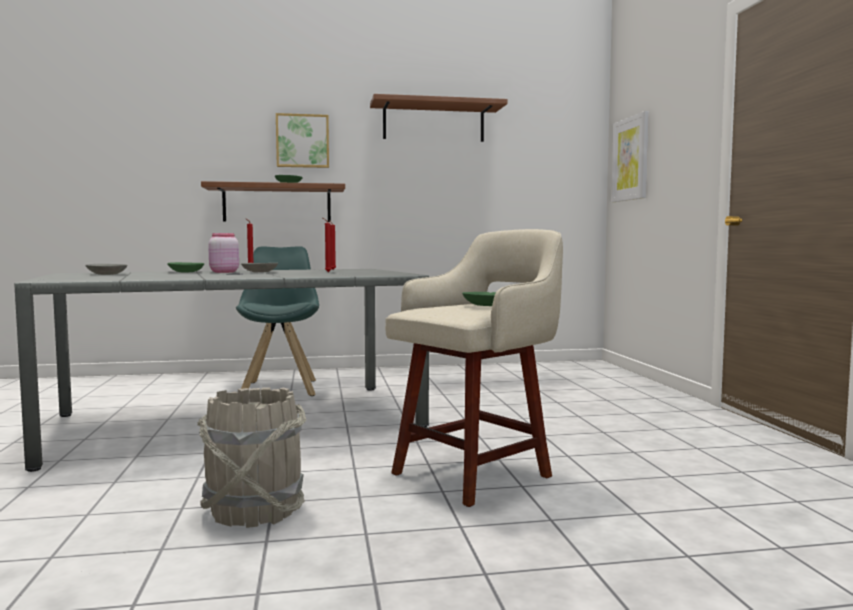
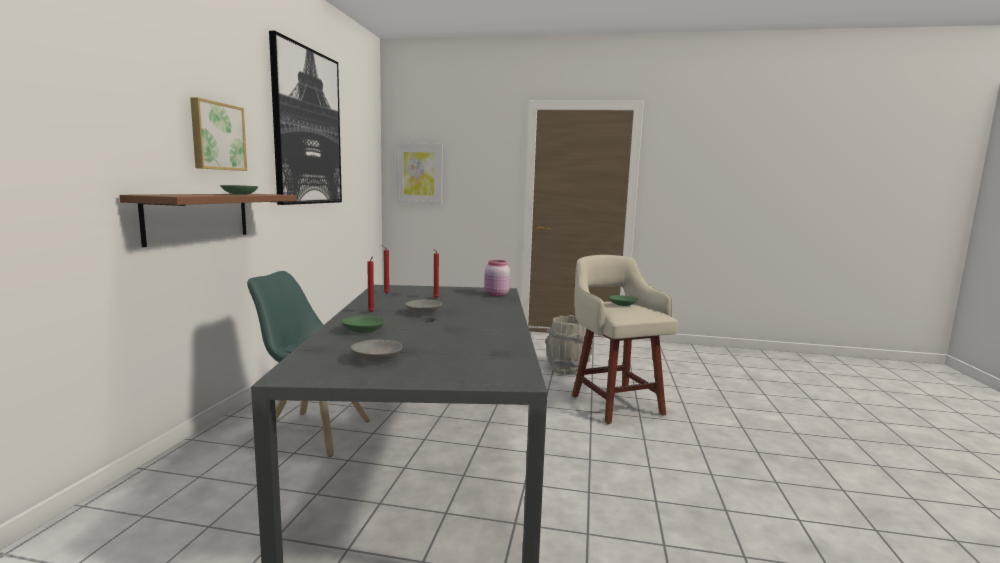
camera: 70 degrees left, 5 degrees up
(223, 272) = (387, 320): pink jar -> pink jar (496, 295)
(255, 511) = (664, 473): grey bucket -> grey bucket (567, 368)
(433, 122) = (307, 127): brown shelf -> picture

